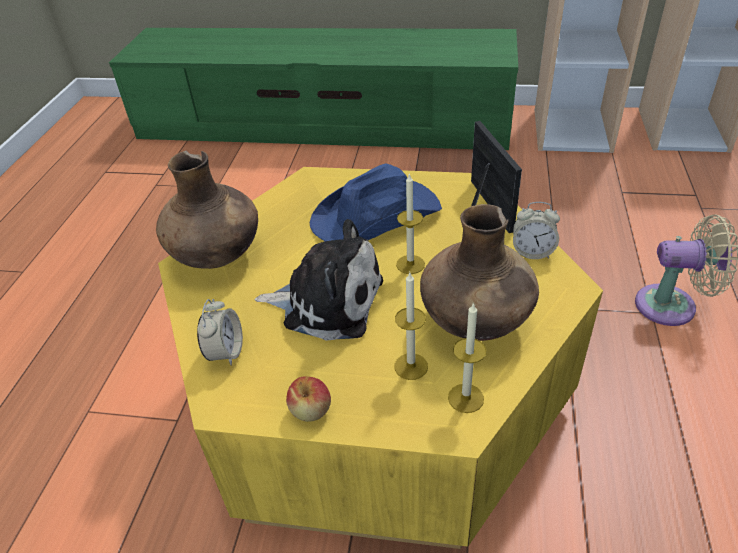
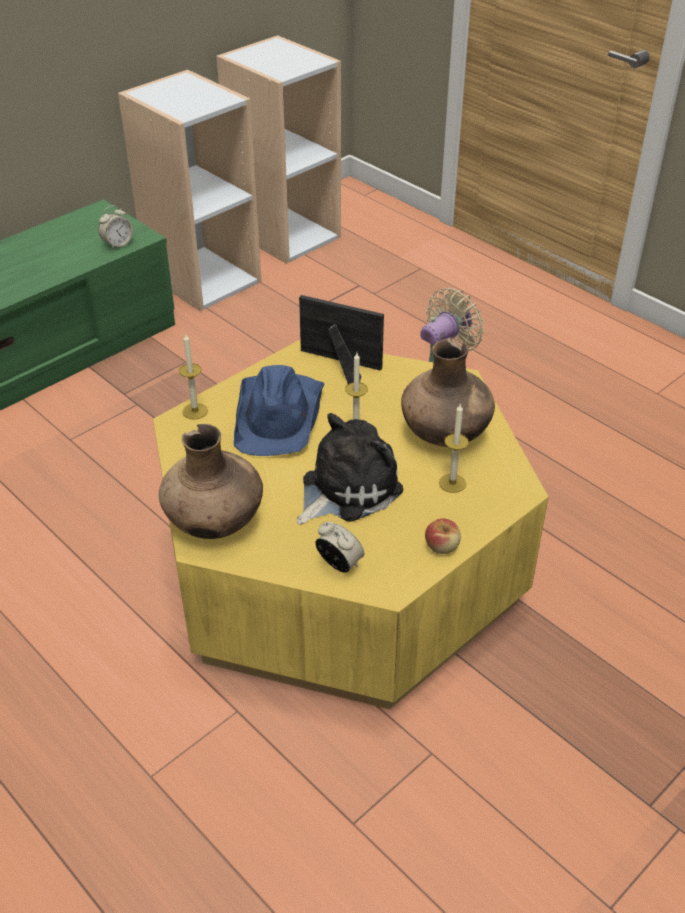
camera: 55 degrees left, 0 degrees up
(465, 398) = (502, 475): candle -> candle (195, 411)
(532, 252) = (411, 373): alarm clock -> alarm clock (118, 244)

